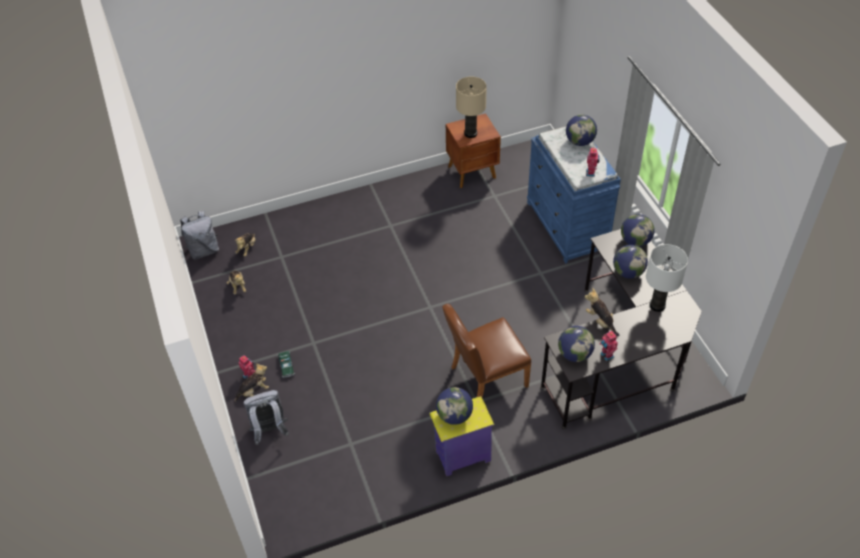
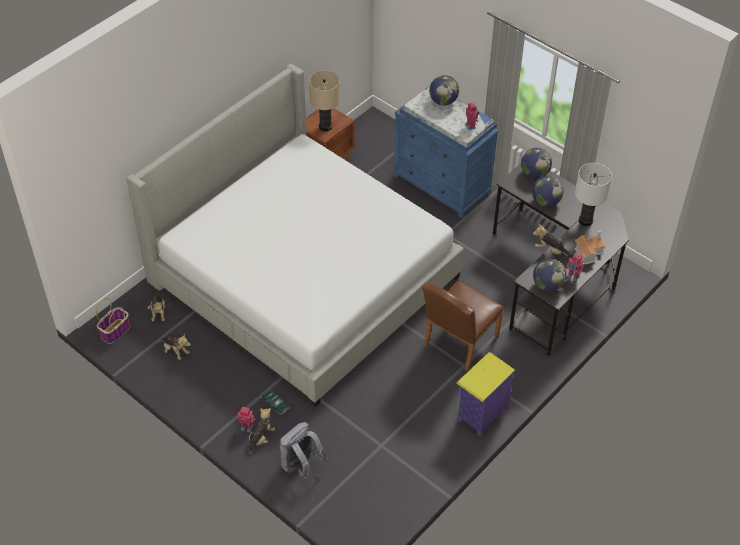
camera: 30 degrees left, 0 degrees up
(204, 250) = (115, 331): grey backpack -> basket
(386, 266) = (304, 279): none -> bed
(454, 415) = (479, 376): globe -> none
(639, 338) = (588, 252): none -> toy house

